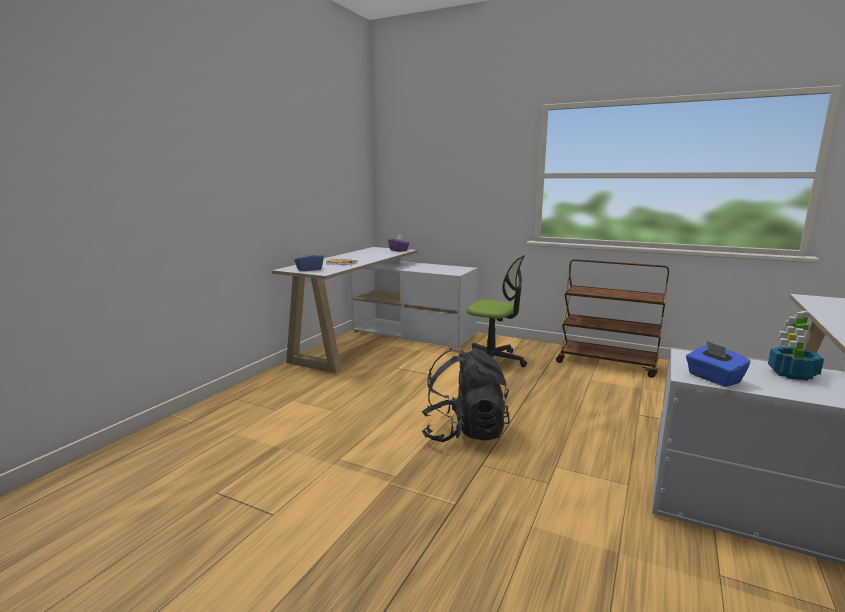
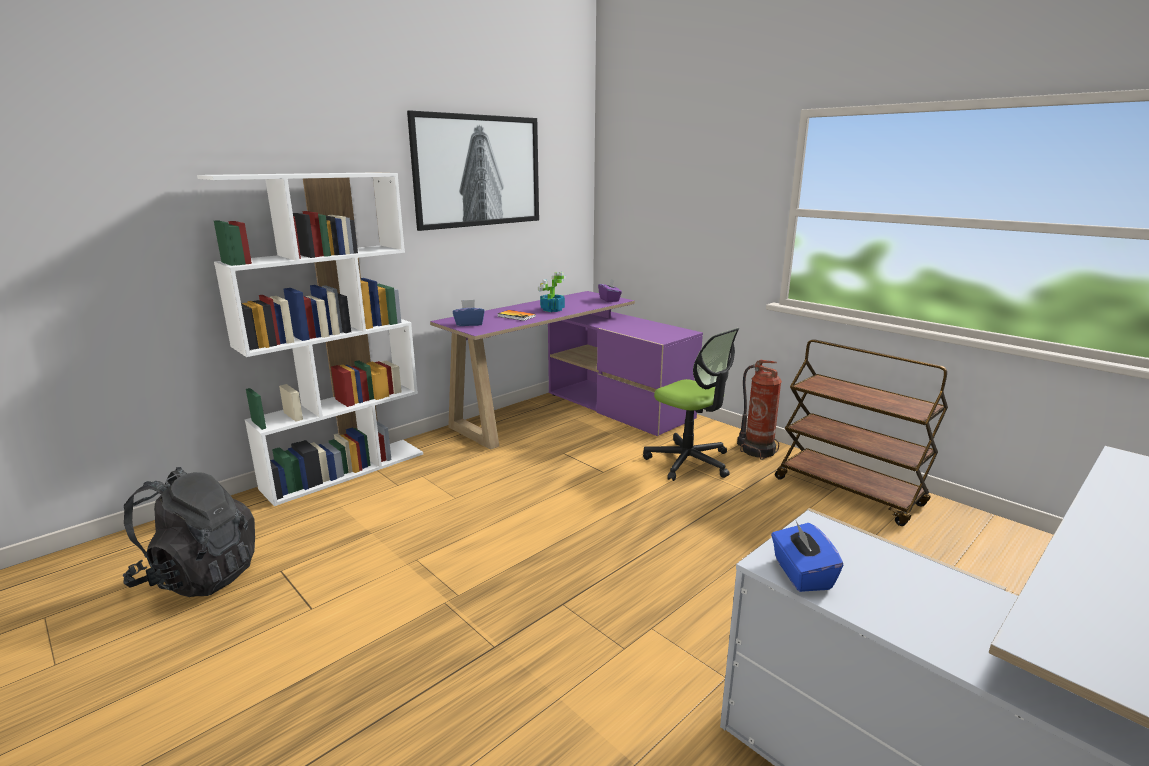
camera: 20 degrees right, 5 degrees up
(216, 406) = (345, 470): none -> white bookcase
(300, 146) = (478, 171): none -> picture
(380, 342) = (570, 413): white desk -> purple desk
(464, 432) = (575, 556): black backpack -> black backpack (199, 576)
(531, 348) = (757, 450): none -> fire extinguisher
(791, 374) = (938, 592): potted plant -> potted plant (552, 310)

